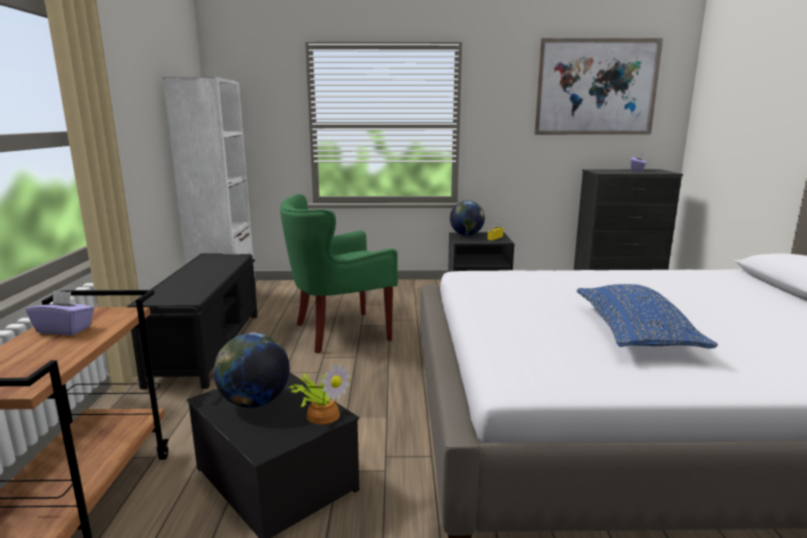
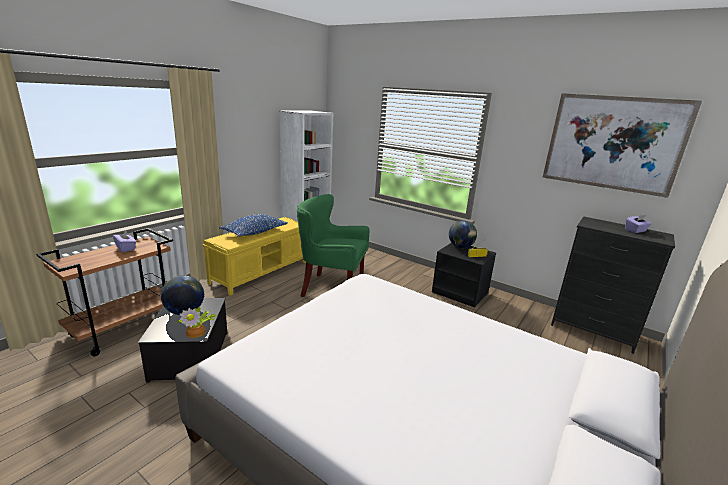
camera: 35 degrees right, 5 degrees up
(208, 346) = (261, 272): black bench -> yellow bench
(634, 333) = (363, 365): blue pillow -> blue pillow (254, 232)

